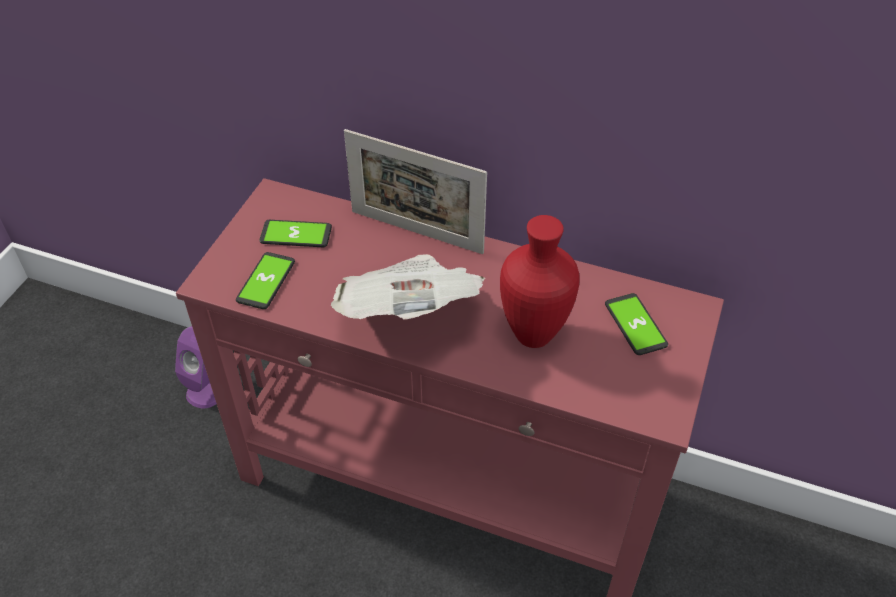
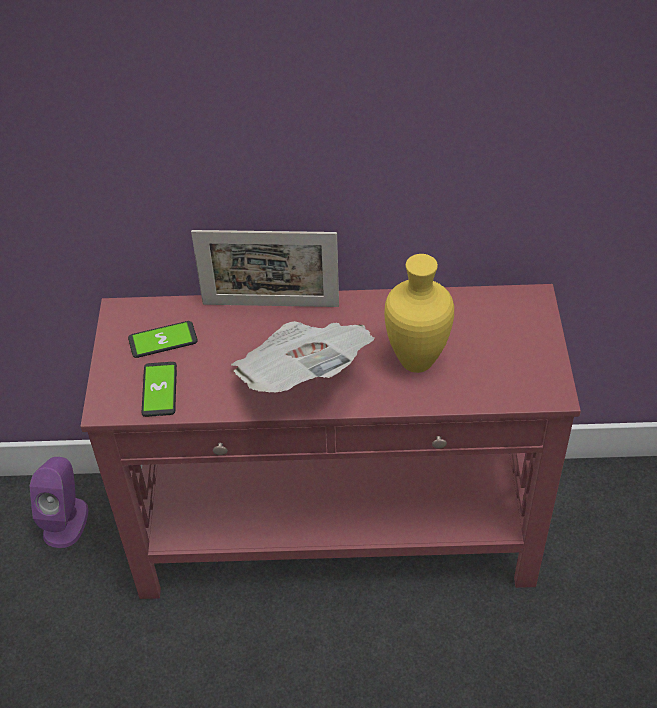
camera: 20 degrees left, 0 degrees up
(532, 333) = (415, 360): red vase -> yellow vase
(635, 325) = (494, 327): phone -> none

